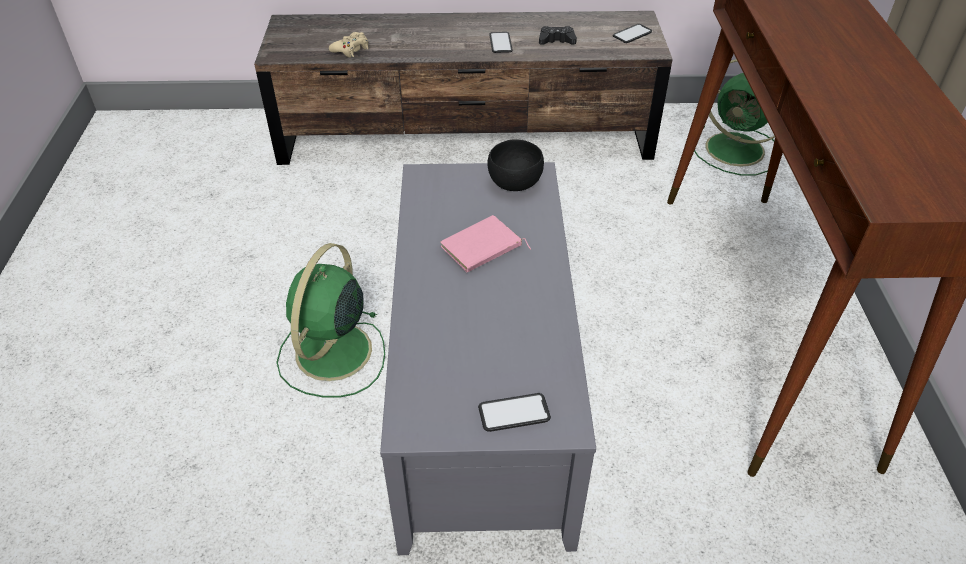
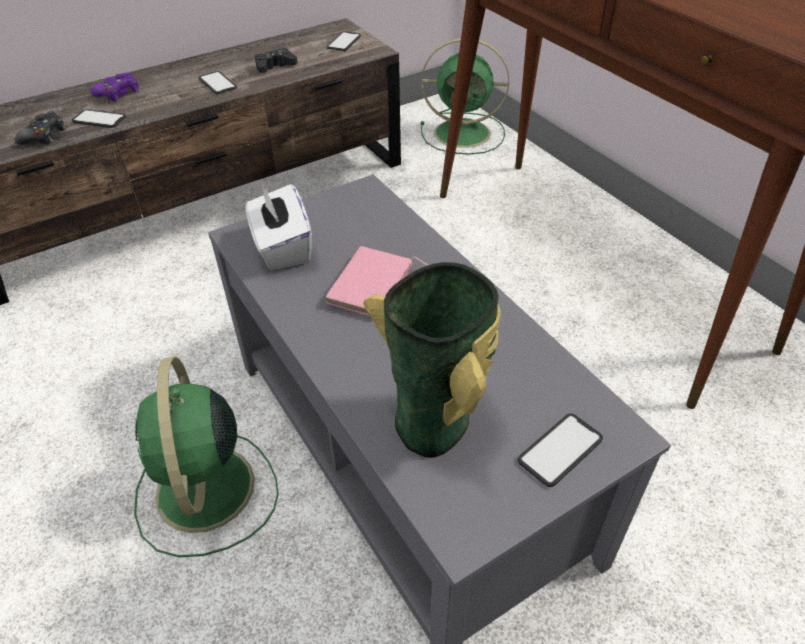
camera: 30 degrees left, 0 degrees up
(351, 50) = (44, 136): beige game controller -> black game controller
(395, 48) = (99, 119): none -> phone
(423, 29) = (119, 93): none -> purple game controller
(443, 195) = (282, 247): none -> white tissue box
(450, 356) = (437, 421): none -> vase
(514, 182) = (349, 207): black bowl -> none

